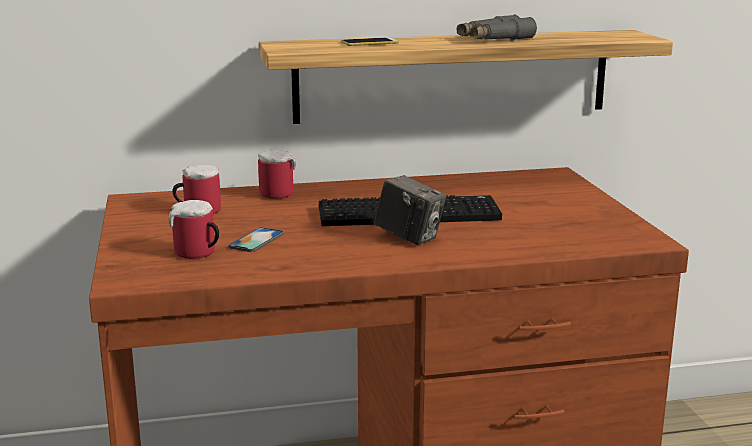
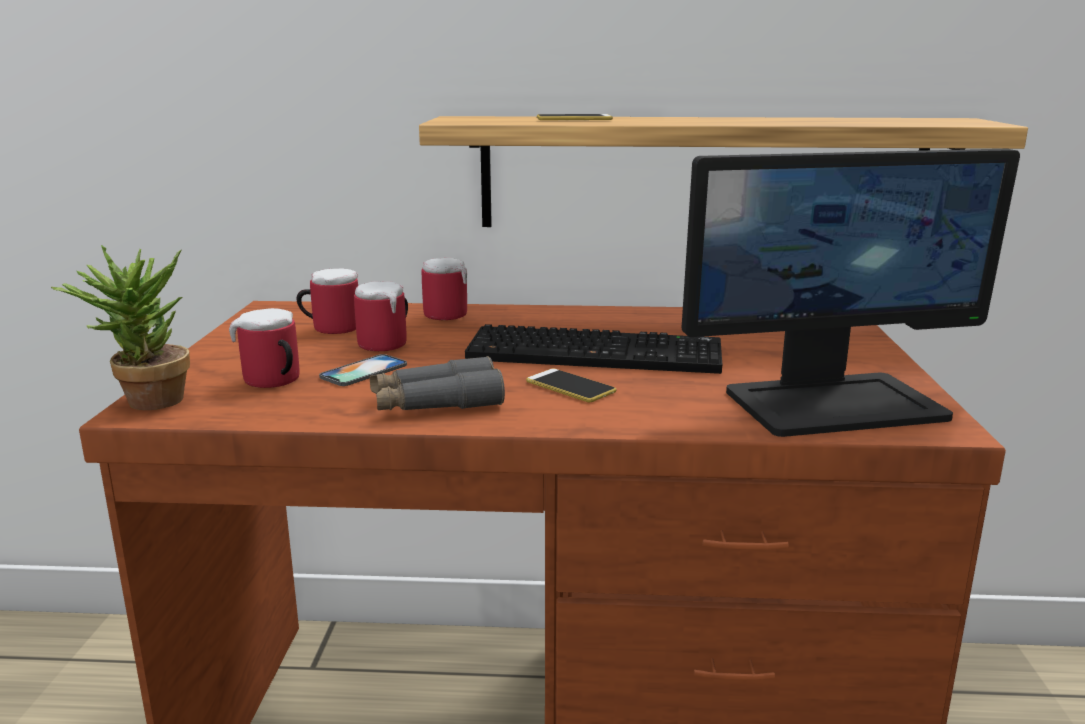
camera: 15 degrees right, 0 degrees up
(118, 277) = (144, 403): none -> potted plant
(254, 219) = (389, 343): none -> mug
(409, 238) = (570, 387): camera -> phone
(495, 39) = (753, 120): grey binoculars -> grey binoculars (436, 403)
(581, 232) = (833, 403): none -> monitor

